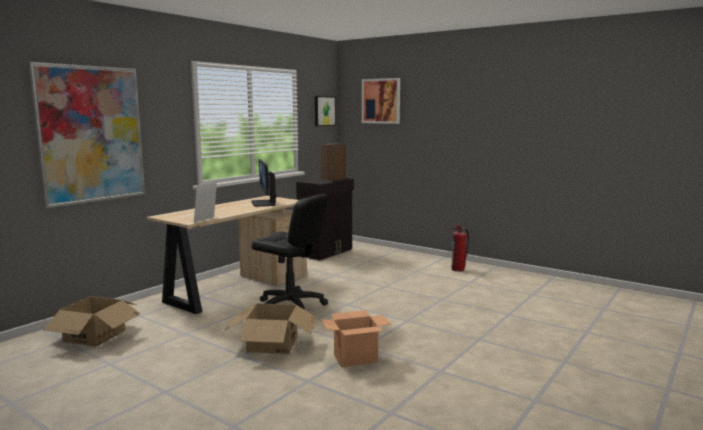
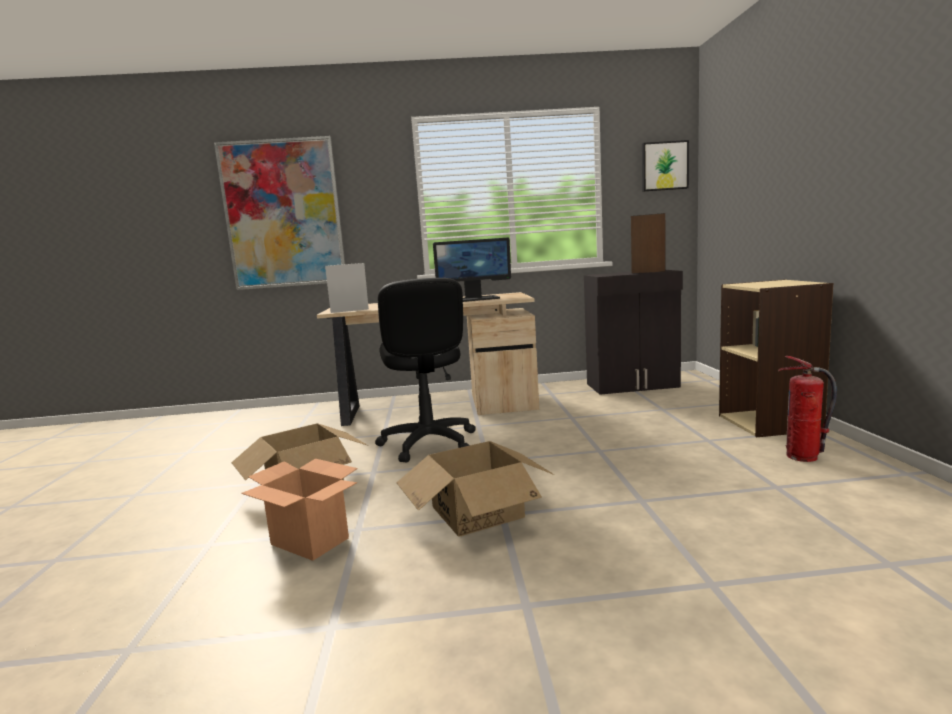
camera: 50 degrees right, 0 degrees up
(95, 335) = (244, 424): cardboard box -> cardboard box (477, 512)
(263, 203) = (475, 299): monitor -> monitor turned 135 degrees counterclockwise
(381, 101) = (744, 129): picture -> none
(423, 258) = (770, 422): none -> beige bookcase

